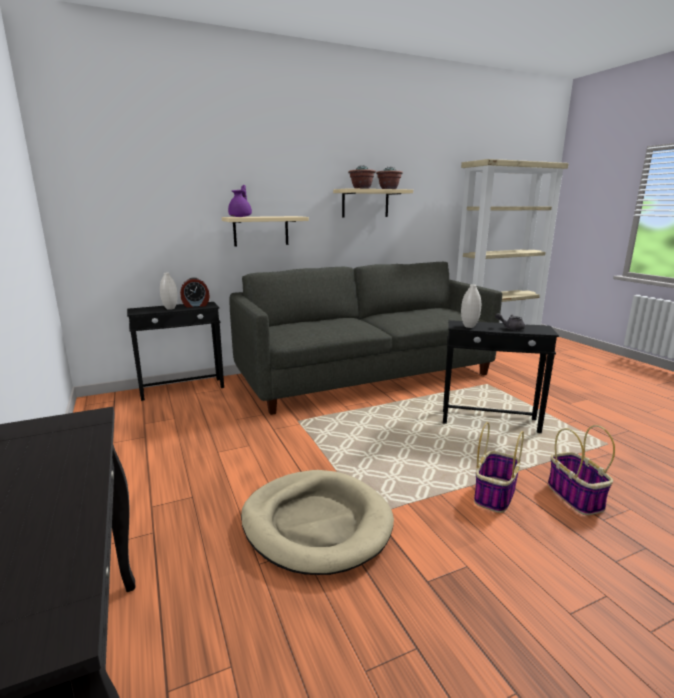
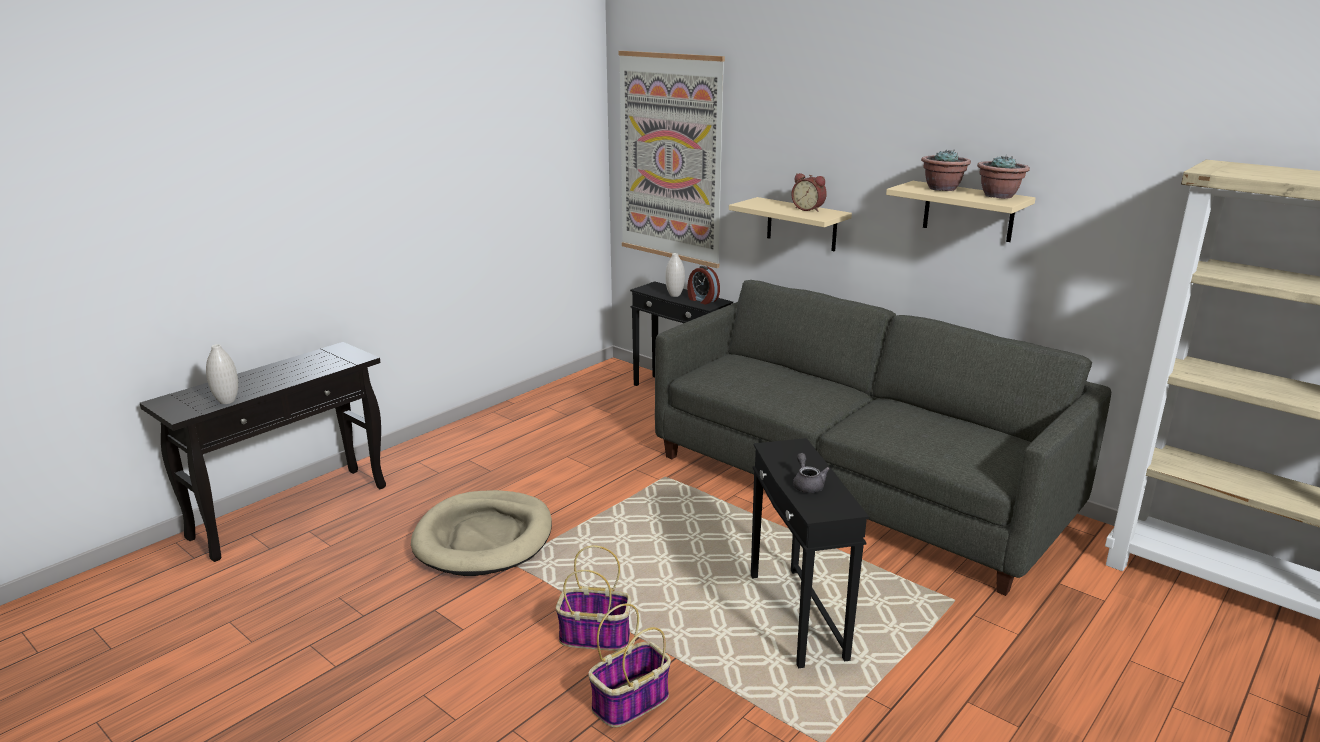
camera: 65 degrees right, 5 degrees up
(125, 197) = (670, 159): none -> picture
(241, 216) = (762, 203): purple teapot -> none
(275, 216) = (809, 209): none -> alarm clock
(469, 326) = (782, 455): white vase -> white vase (227, 401)

